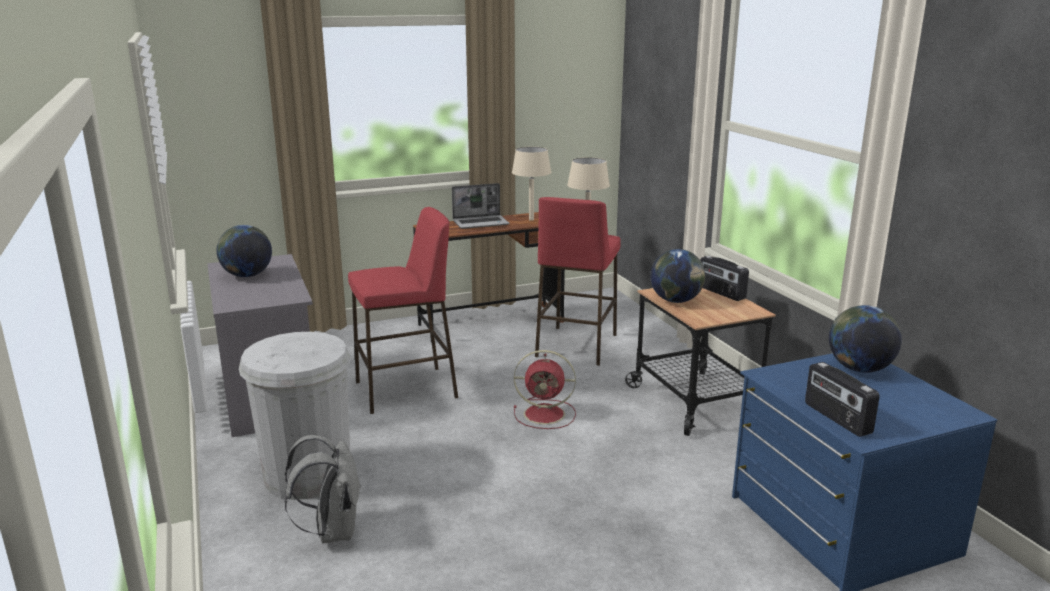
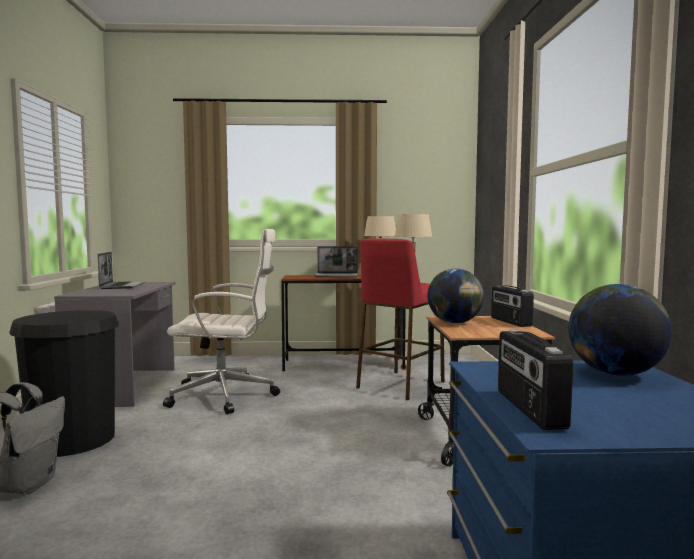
camera: 20 degrees right, 15 degrees down
(247, 275) = (122, 286): globe -> laptop
(307, 475) = (72, 440): white trash can -> black trash can
(407, 389) = (226, 396): red stool -> white office chair
(546, 414) = (321, 428): red fan -> none

